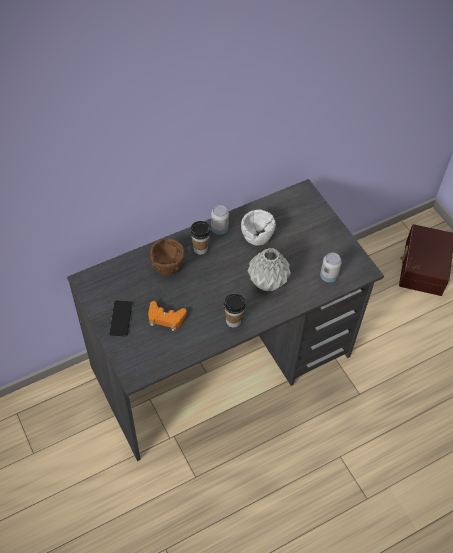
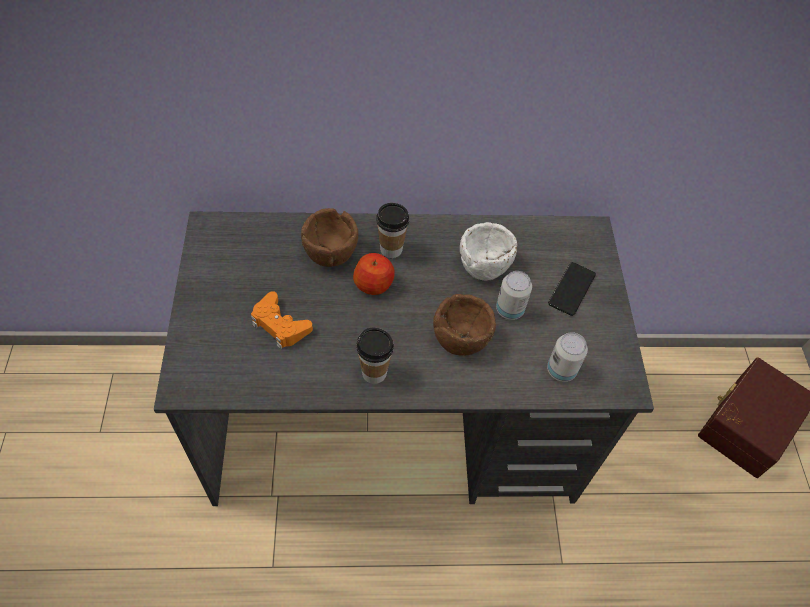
camera: 25 degrees right, 0 degrees up
(120, 318) = (219, 297): phone -> phone (571, 289)
(203, 273) = (374, 284): none -> apple
(219, 229) = (435, 233): can -> can (509, 310)
(268, 282) = (461, 339): grey vase -> brown bowl

